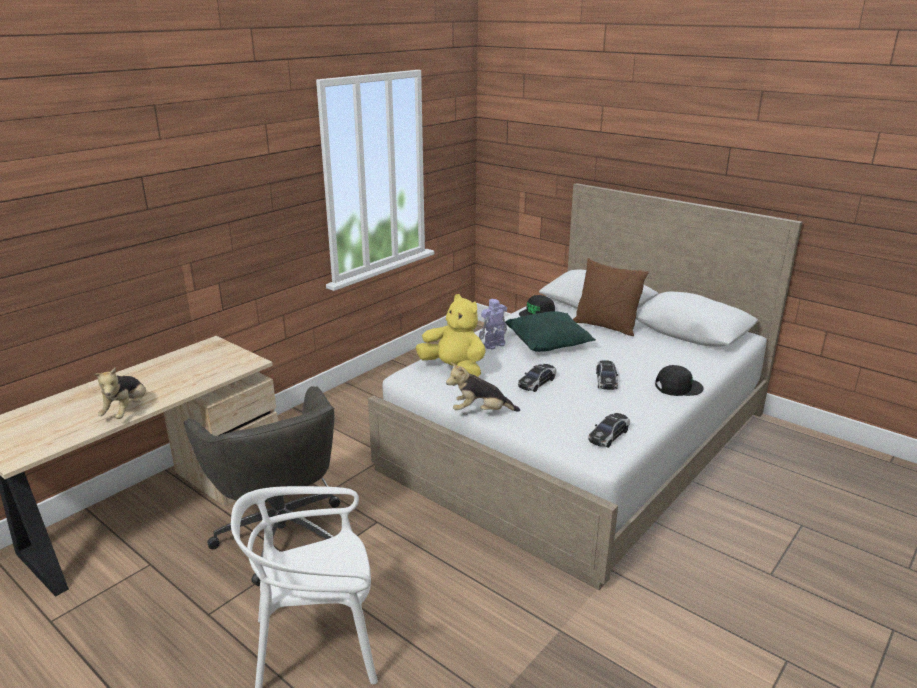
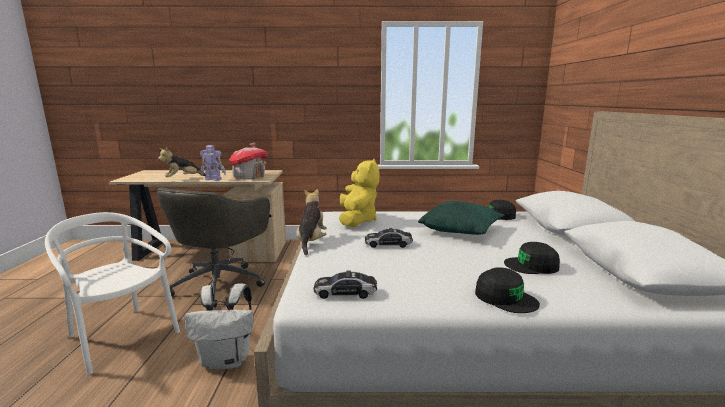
camera: 50 degrees right, 10 degrees down
(214, 365) = (249, 176): none -> toy house
(463, 576) = (227, 360): none -> white backpack
(480, 412) = (311, 241): plush toy -> plush toy turned 45 degrees clockwise
(493, 345) = (417, 219): toy robot -> toy robot (213, 179)
(605, 327) = (540, 238): brown pillow -> none
(606, 380) = (445, 264): toy car -> none
(645, 355) = (531, 265): none -> black cap

